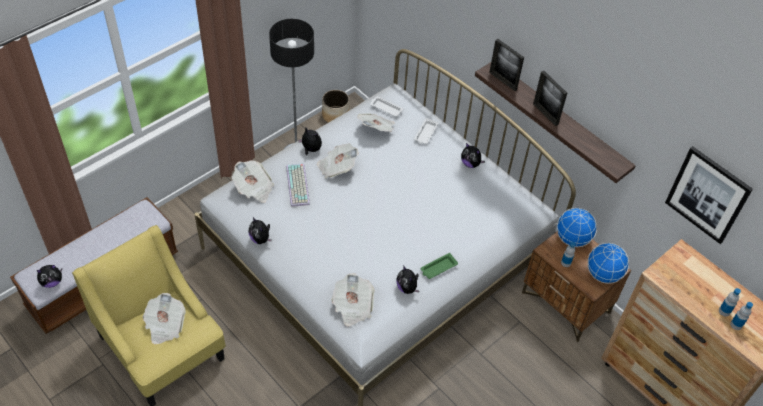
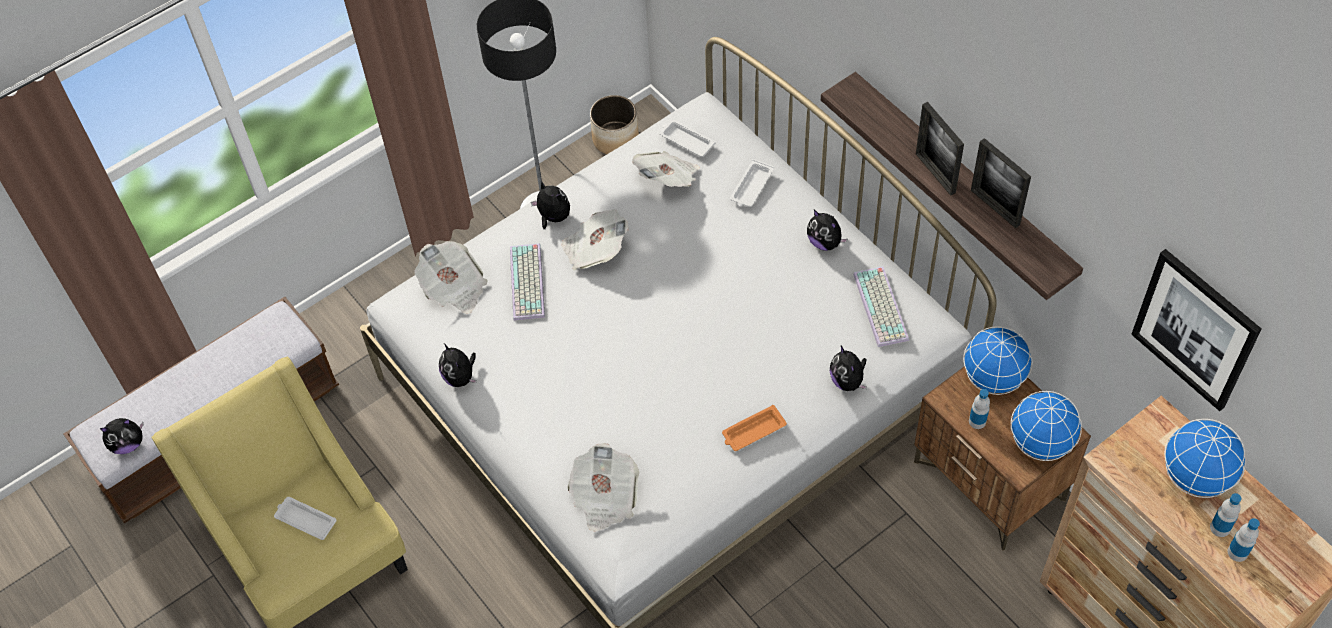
camera: 10 degrees right, 5 degrees up
(165, 325) = (305, 520): newspaper -> white tray
(407, 288) = (698, 466): plush toy -> plush toy (848, 381)
(438, 268) = (753, 431): green tray -> orange tray
(503, 81) = (867, 111): picture frame -> picture frame (995, 207)
(507, 199) = (882, 307): none -> keyboard
(707, 283) = (1196, 476): none -> globe

